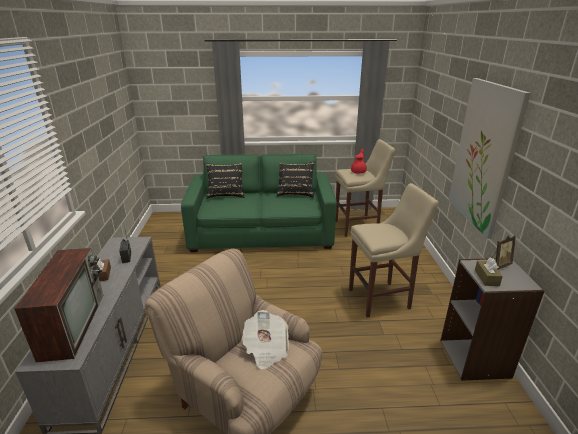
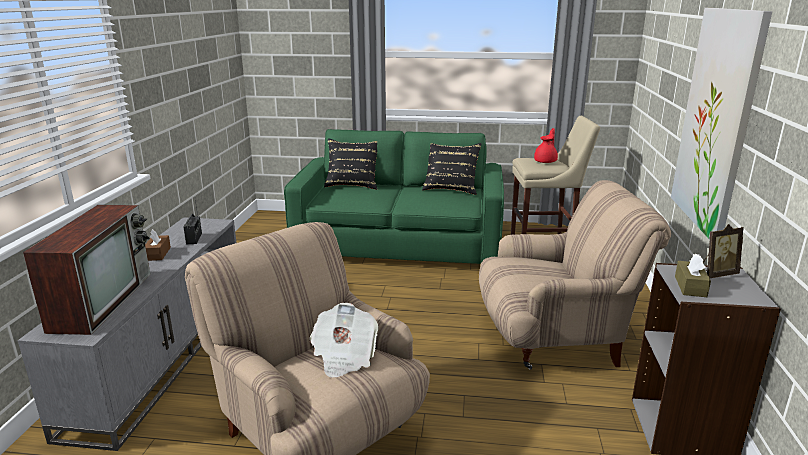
camera: 10 degrees right, 5 degrees down
(382, 298) = (554, 337): beige stool -> beige armchair

